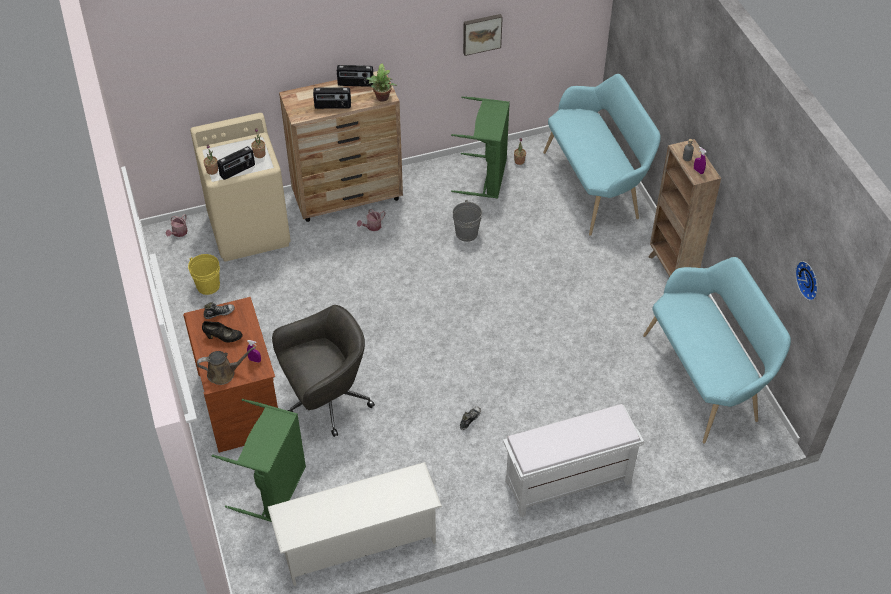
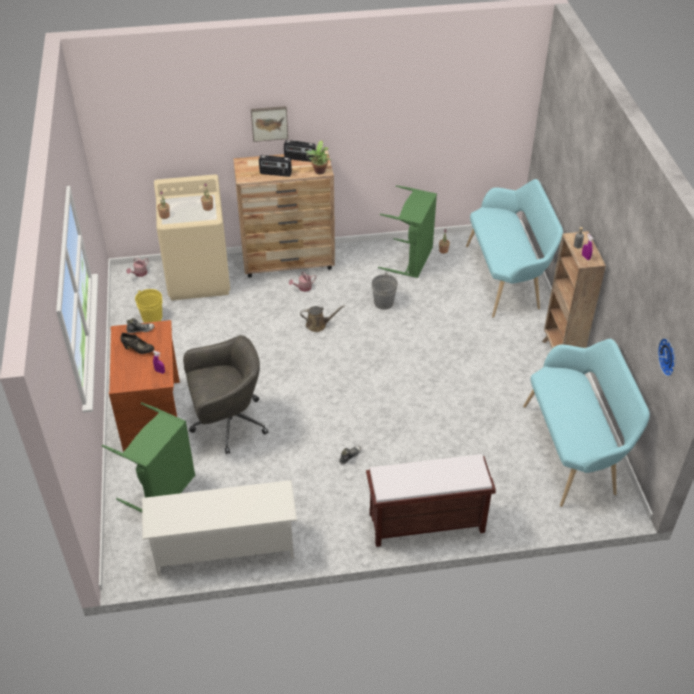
camera: 10 degrees right, 5 degrees down
(224, 373) = (130, 378): brown watering can -> brown watering can (318, 325)
(237, 171) = (185, 218): radio -> none
(481, 33) = (416, 129): picture -> picture (269, 123)
(567, 483) = (425, 523): white bench -> brown bench

